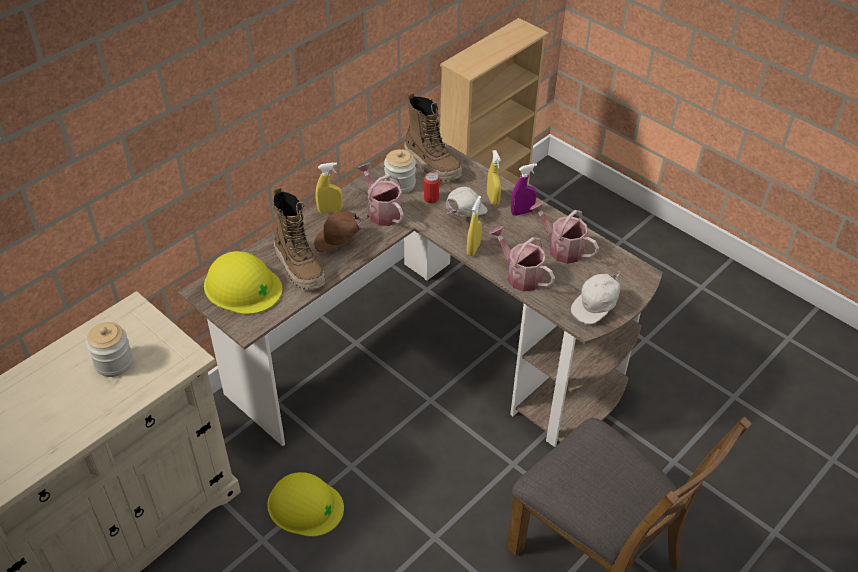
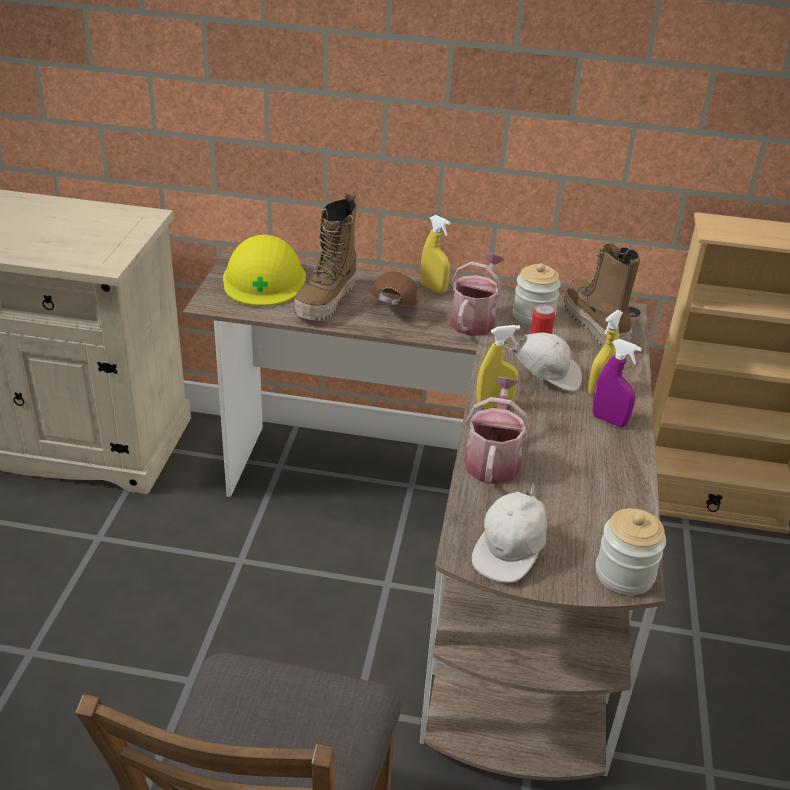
camera: 55 degrees right, 10 degrees down
(114, 362) = (69, 232): jar -> jar (624, 574)
(305, 505) = (162, 548): yellow hard hat -> none
(339, 242) = (393, 310): brown cap -> brown cap turned 60 degrees clockwise
(432, 166) = (594, 325): boot -> boot turned 150 degrees clockwise
(561, 248) = (586, 478): watering can -> none
(596, 307) = (510, 552): white cap -> white cap turned 75 degrees counterclockwise

